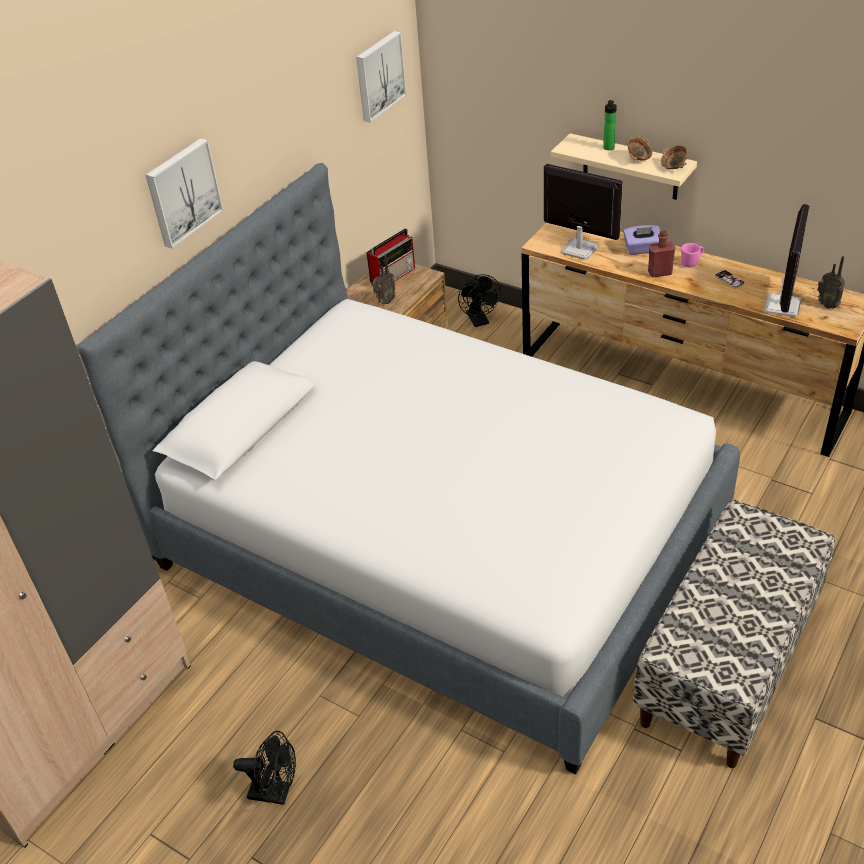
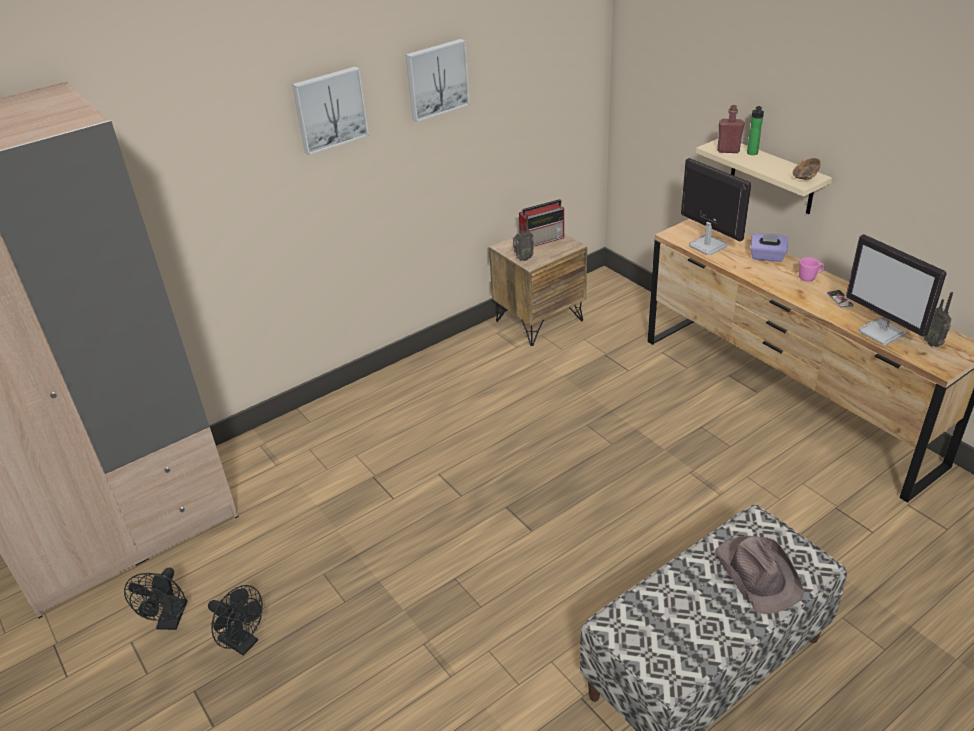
camera: 20 degrees right, 5 degrees down
(378, 76) = (560, 58): picture -> picture (436, 79)
(441, 542) = (494, 476): bed -> none
(479, 321) = (624, 303): black fan -> black fan (171, 621)
(639, 158) = (775, 166): bowl -> none
(660, 273) = (773, 280): red bottle -> red bottle (728, 150)
(765, 563) = (757, 573): none -> brown hat
(782, 305) = (882, 333): monitor -> monitor turned 105 degrees clockwise

